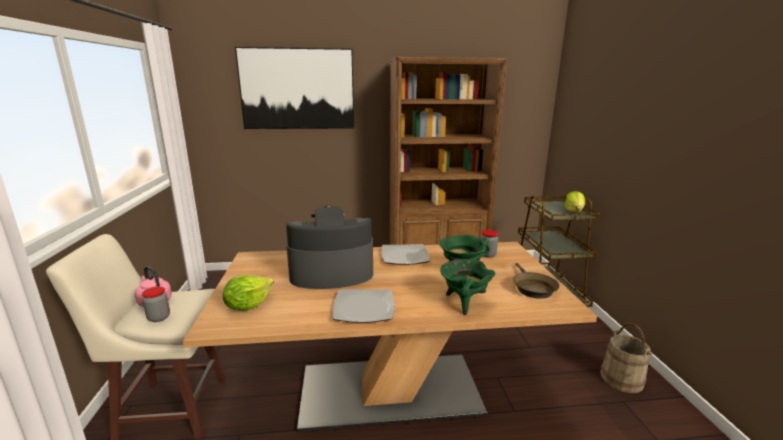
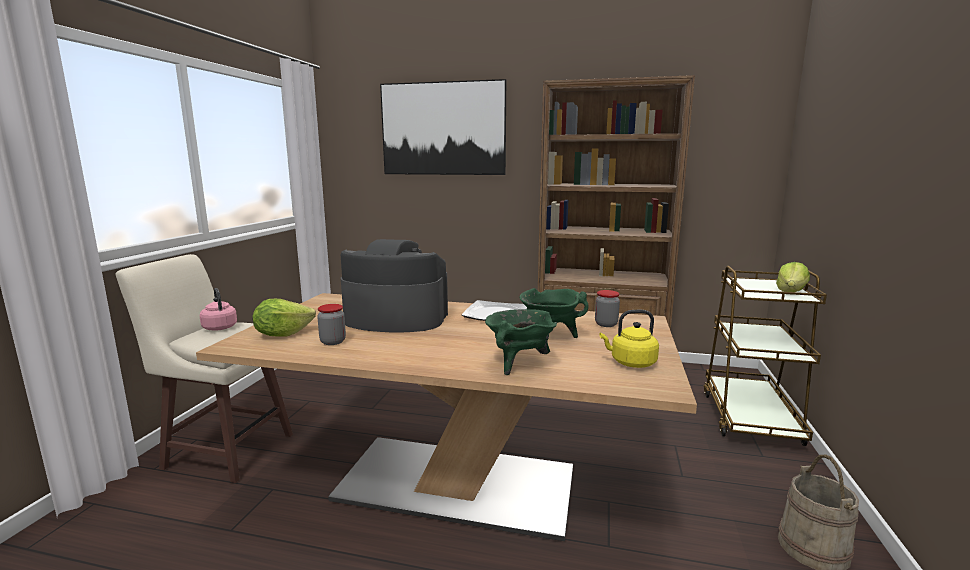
camera: 20 degrees right, 5 degrees down
(159, 317) = (210, 339): jar -> jar (333, 341)
(363, 307) = (394, 352): plate -> none
(532, 288) = (630, 363): brown frying pan -> yellow kettle

